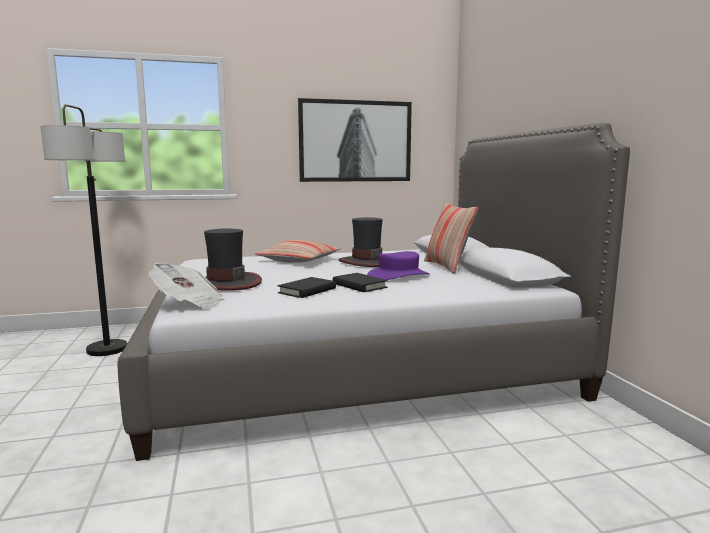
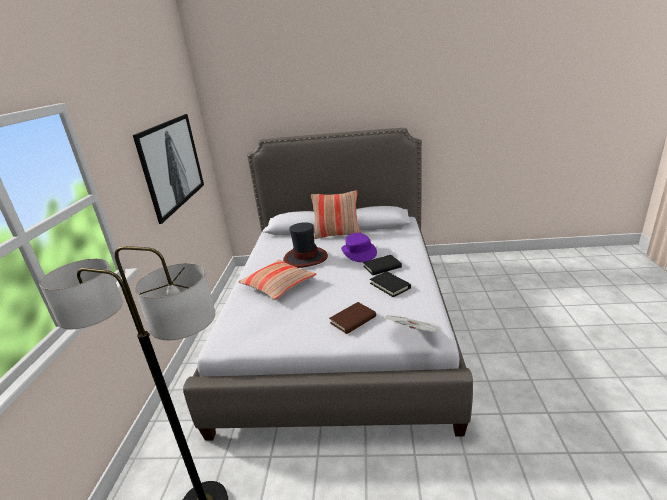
camera: 70 degrees left, 15 degrees up
(226, 283) = (353, 320): hat -> brown book

